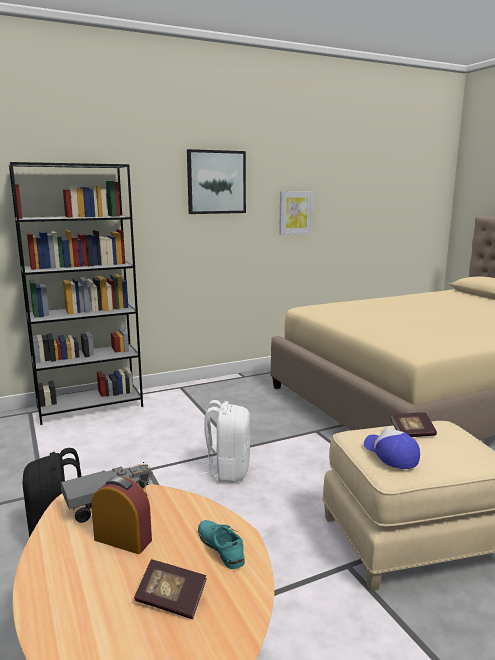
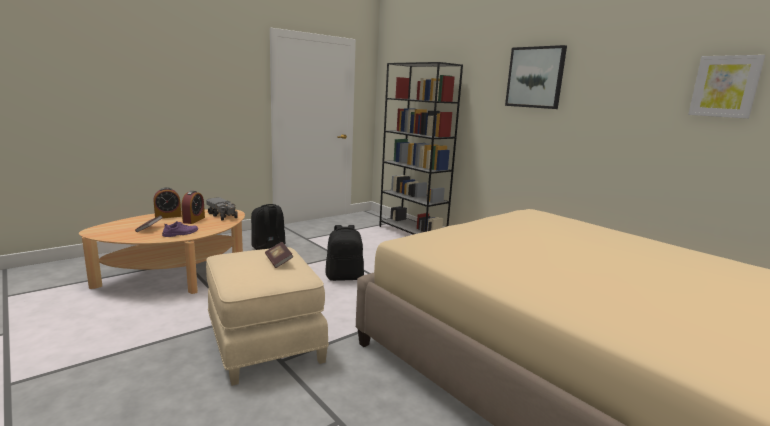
camera: 75 degrees right, 0 degrees up
(66, 585) = (168, 216): none -> alarm clock
(220, 547) = (181, 233): turquoise shoe -> purple shoe
(228, 471) = (344, 277): white backpack -> black backpack
(295, 212) = (620, 114): picture -> picture (725, 86)
(390, 454) = (245, 254): cap -> none

